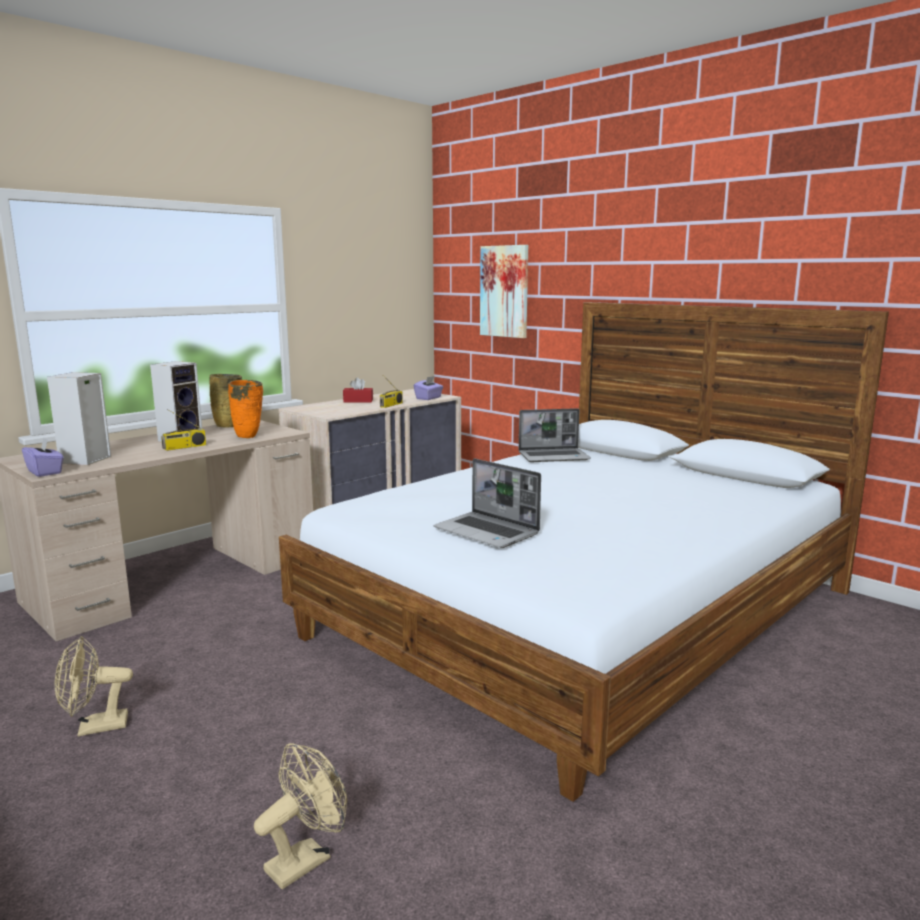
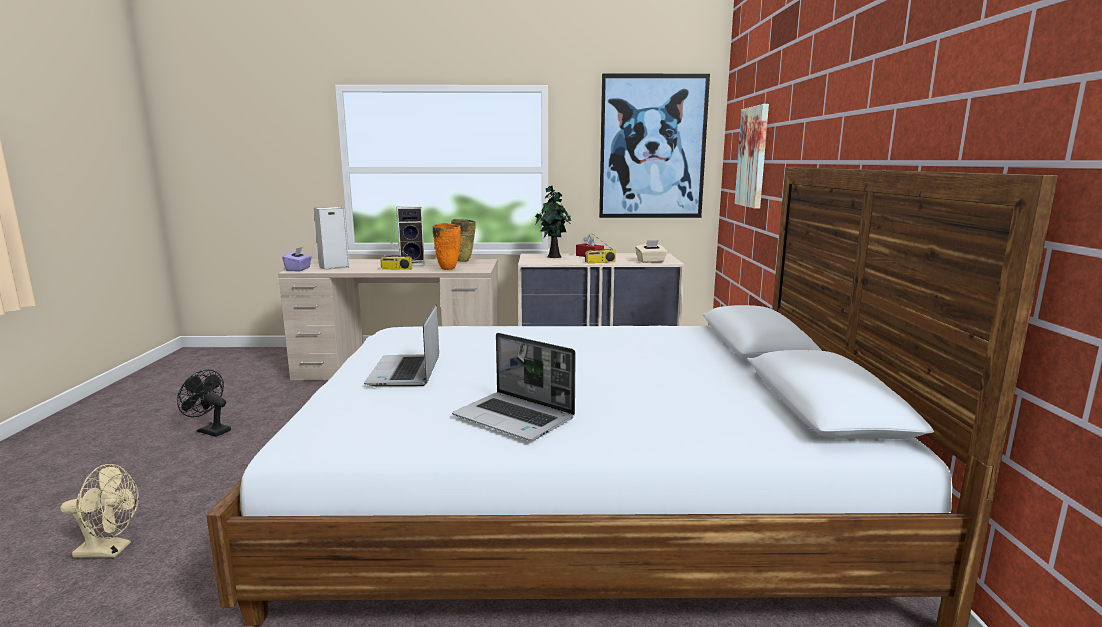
camera: 45 degrees right, 0 degrees up
(94, 728) = (210, 431): beige fan -> black fan
(327, 406) = (553, 256): none -> potted plant
(379, 280) = (652, 147): none -> picture
(429, 398) = (651, 261): purple tissue box -> beige tissue box
(554, 457) = (663, 334): laptop -> laptop (515, 418)

